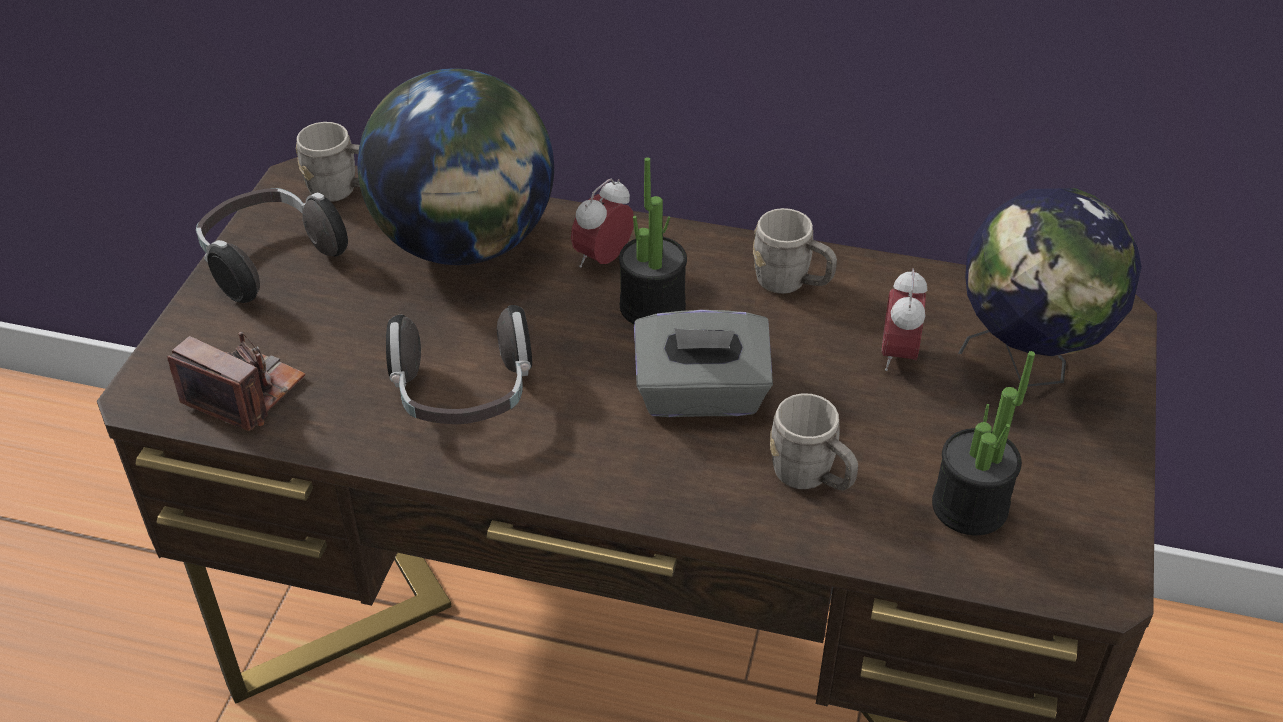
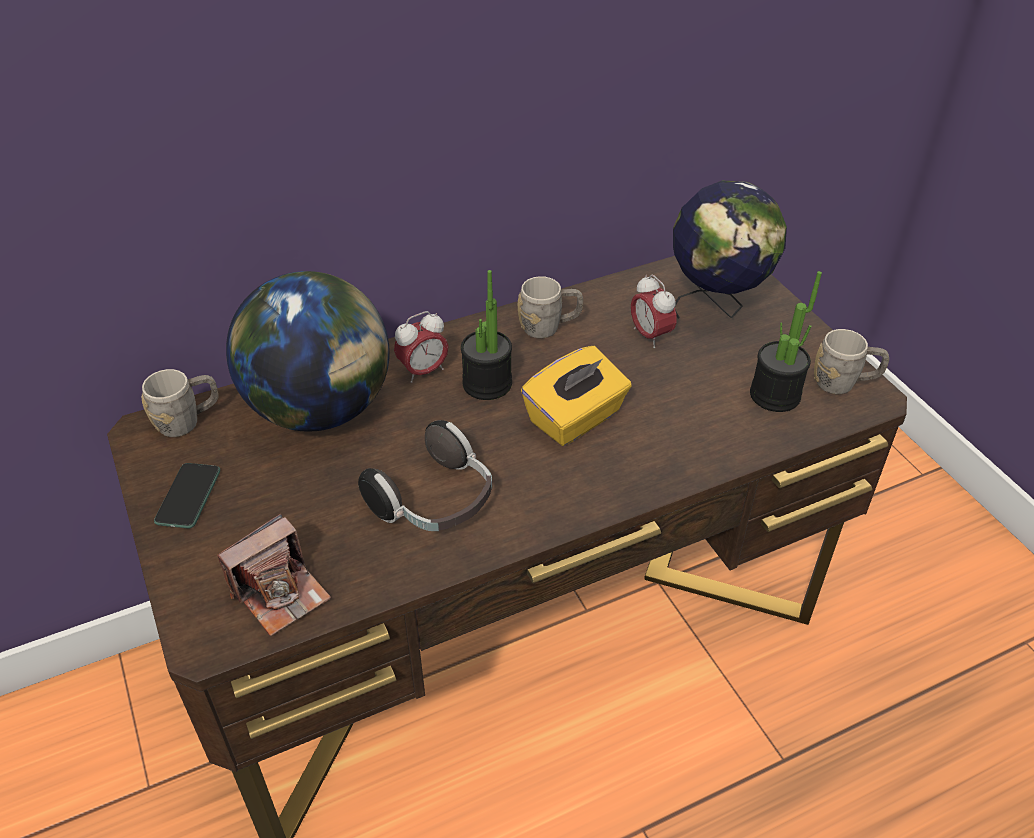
camera: 40 degrees left, 0 degrees up
(244, 392) = (280, 593): camera -> camera turned 150 degrees clockwise
(269, 260) = (188, 496): headphones -> phone
(603, 259) = (423, 371): alarm clock -> alarm clock turned 120 degrees counterclockwise
(701, 396) = (575, 418): grey tissue box -> yellow tissue box
(811, 478) = (685, 428): grey mug -> grey mug (844, 383)

